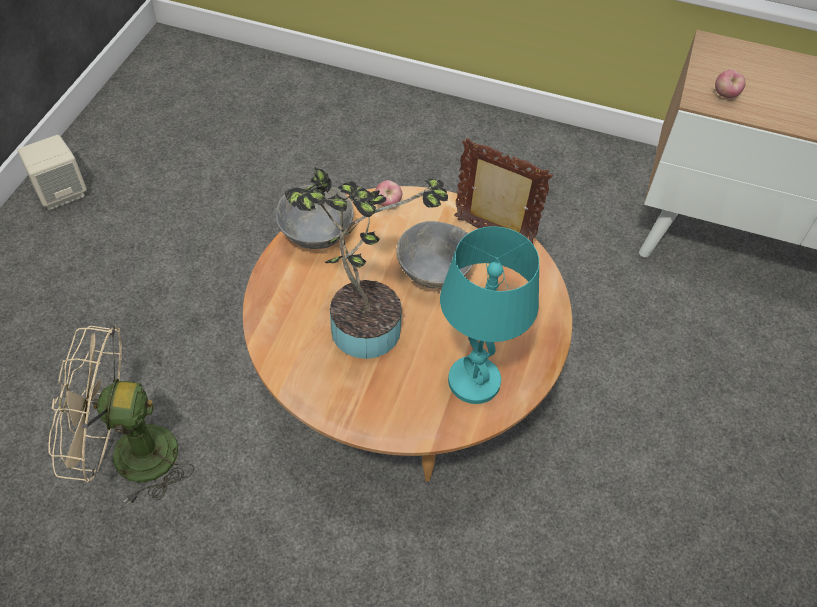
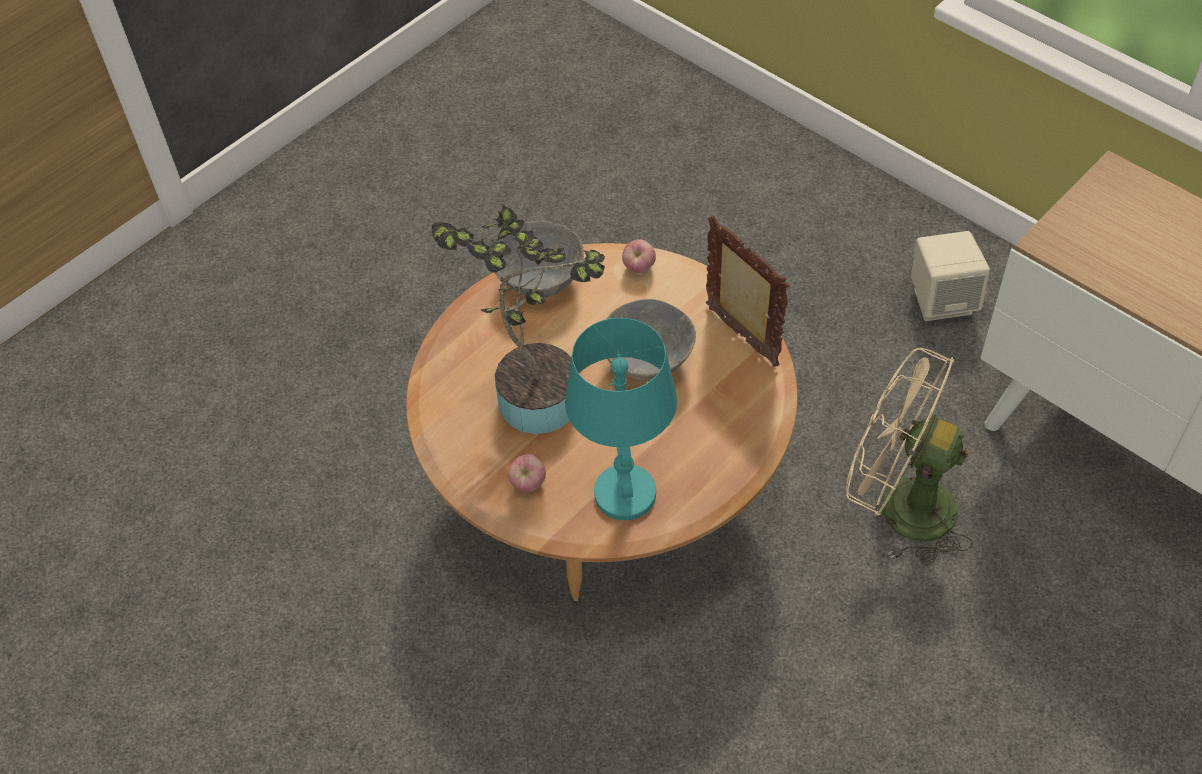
camera: 30 degrees right, 0 degrees up
(61, 192) = (338, 155): beige speaker -> beige speaker (942, 301)
(129, 456) = (282, 464): beige fan -> beige fan (900, 506)
(725, 95) = (1086, 246): apple -> apple (528, 483)

